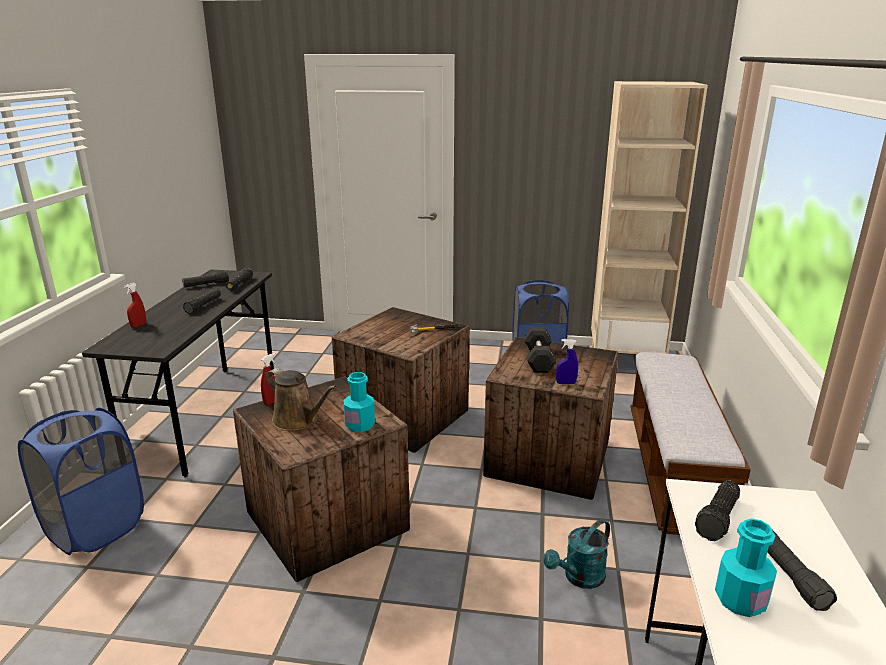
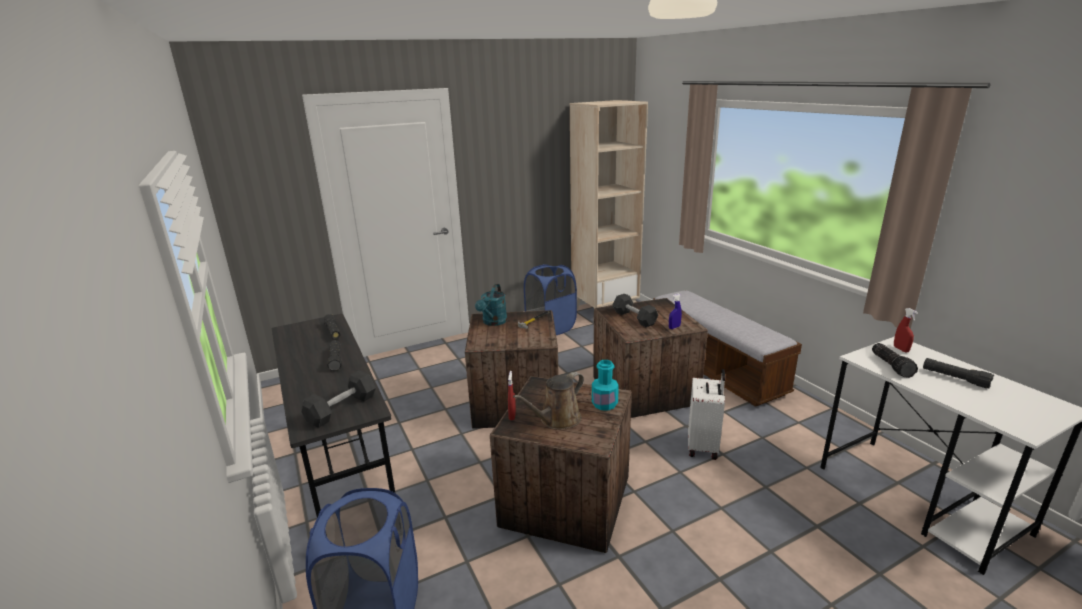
camera: 35 degrees left, 0 degrees up
(138, 325) = (302, 398): red spray bottle -> red spray bottle (901, 349)
(145, 341) = (342, 409): none -> black dumbbell
(206, 285) = (298, 342): black flashlight -> none
(298, 420) = (557, 420): brown watering can -> brown watering can turned 135 degrees clockwise
(530, 543) = (703, 446): none -> white suitcase
(579, 578) = (752, 453): turquoise watering can -> turquoise watering can (493, 322)
(740, 600) = (962, 398): turquoise bottle -> none

